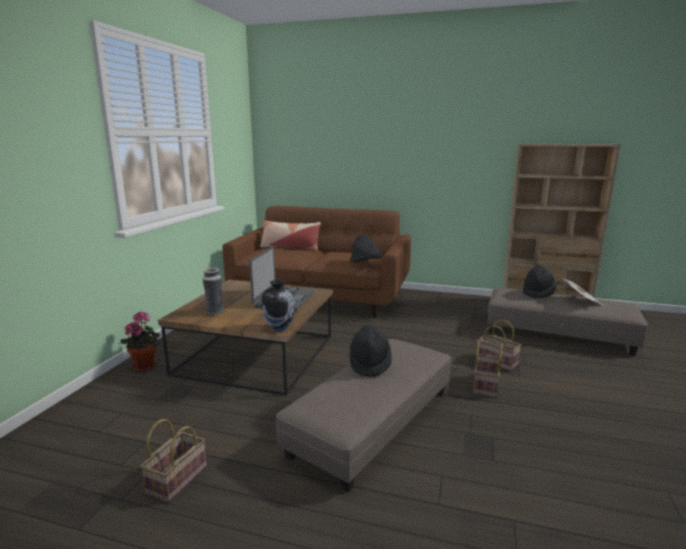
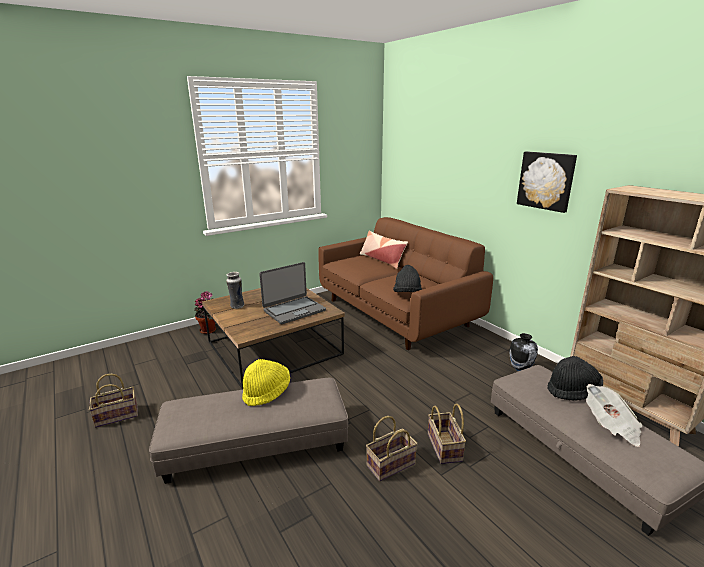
camera: 40 degrees right, 5 degrees up
(280, 328) = (245, 335): vase -> vase (520, 369)
(369, 364) = (267, 393): black hat -> yellow hat
(450, 148) = (546, 181): none -> picture

